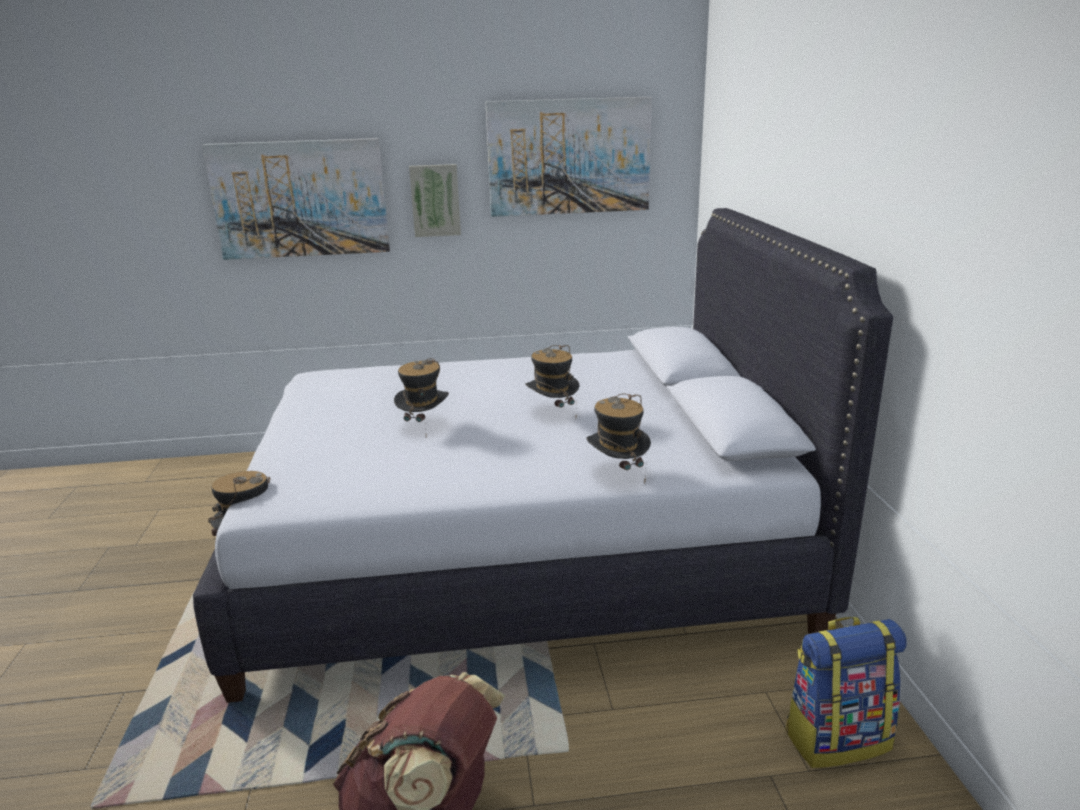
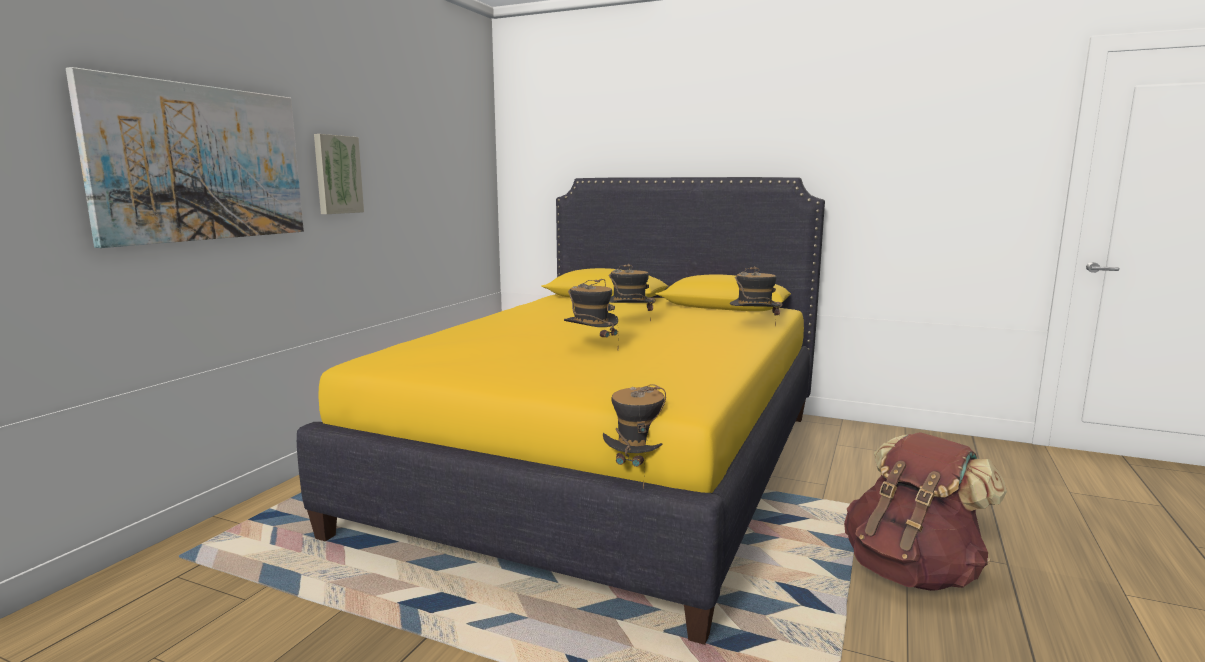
camera: 60 degrees left, 10 degrees down
(521, 551) = (608, 466): white bed -> yellow bed
(569, 157) = (429, 141): picture -> none
(837, 738) = (884, 441): backpack -> none

